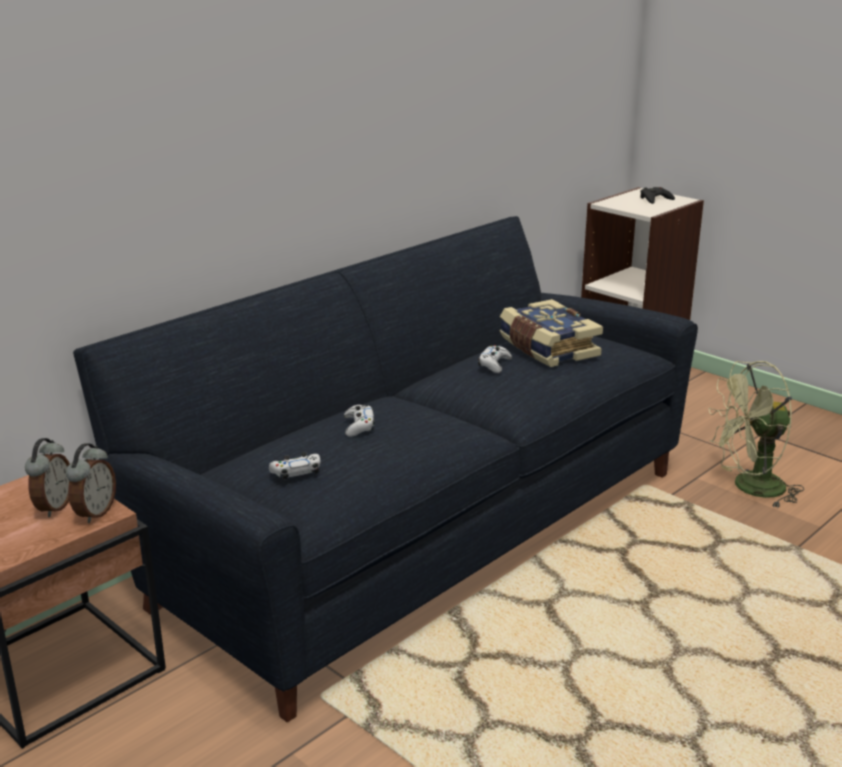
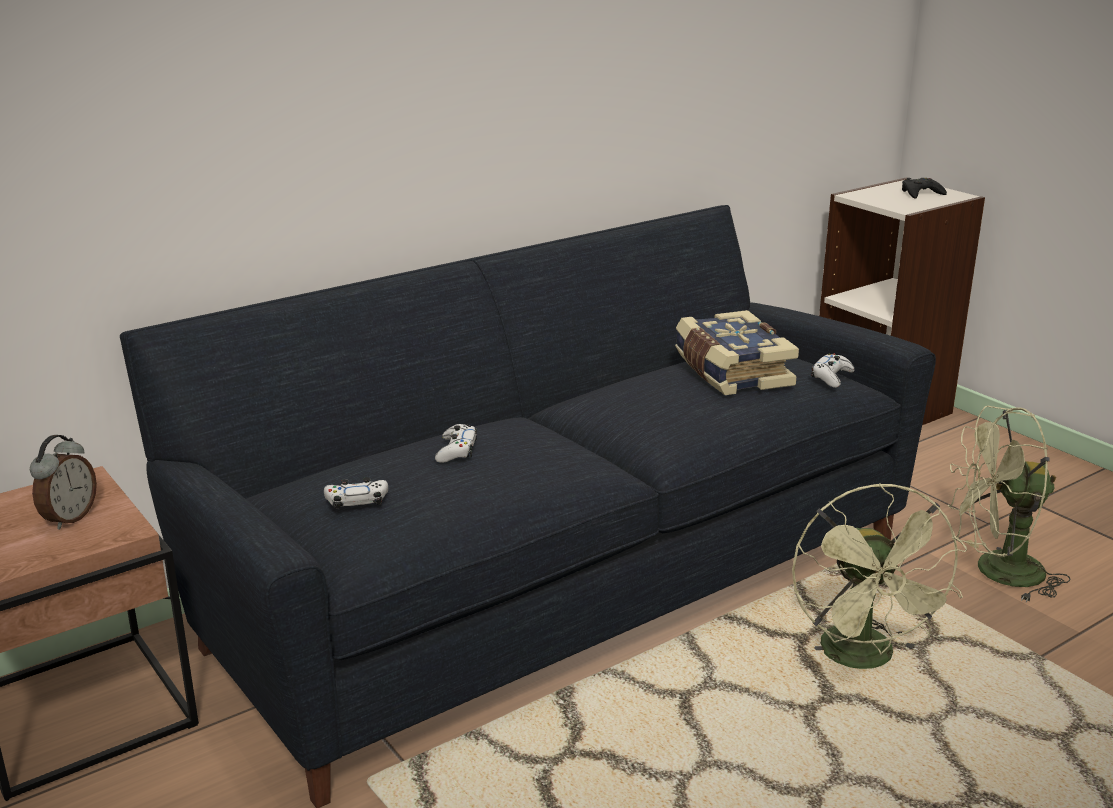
camera: 10 degrees right, 0 degrees up
(94, 513) = (111, 529): alarm clock -> none
(494, 364) = (656, 387): white game controller -> white game controller (831, 377)
(673, 562) = (865, 660): none -> green fan

